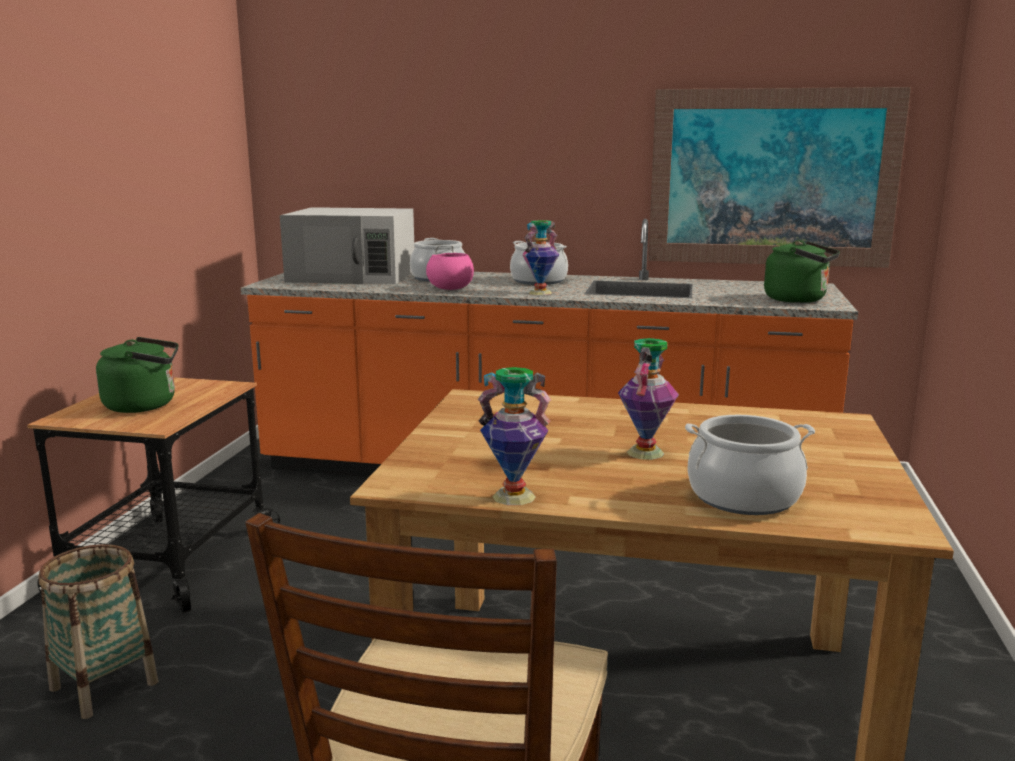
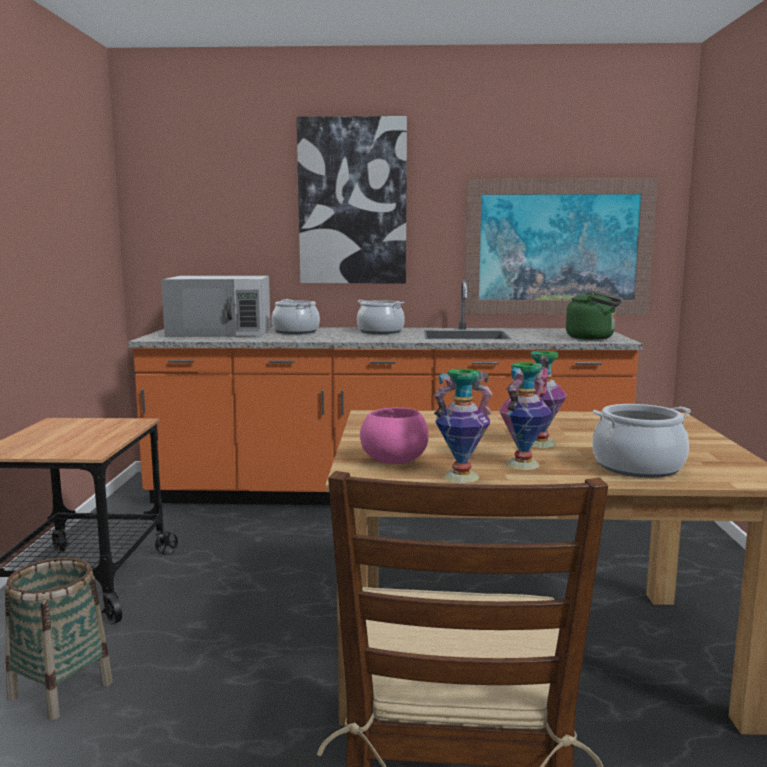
camera: 10 degrees left, 5 degrees down
(145, 405) = (68, 439): green kettle -> none
(451, 288) = (313, 338): pink bowl -> pink bowl (394, 460)
(513, 118) = (352, 201): none -> picture
(540, 293) = (389, 338): vase -> vase (523, 465)

